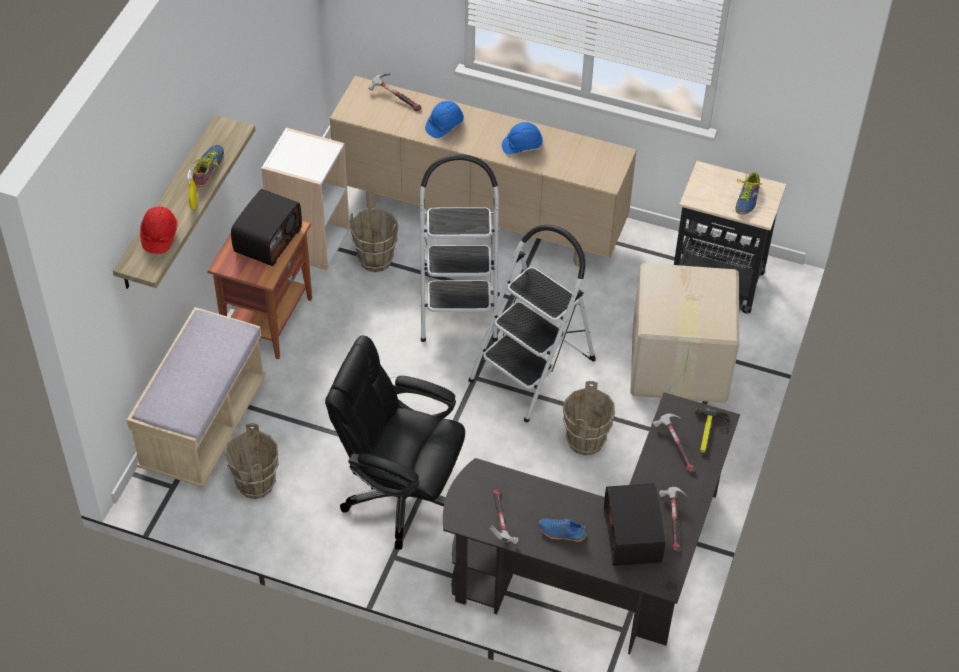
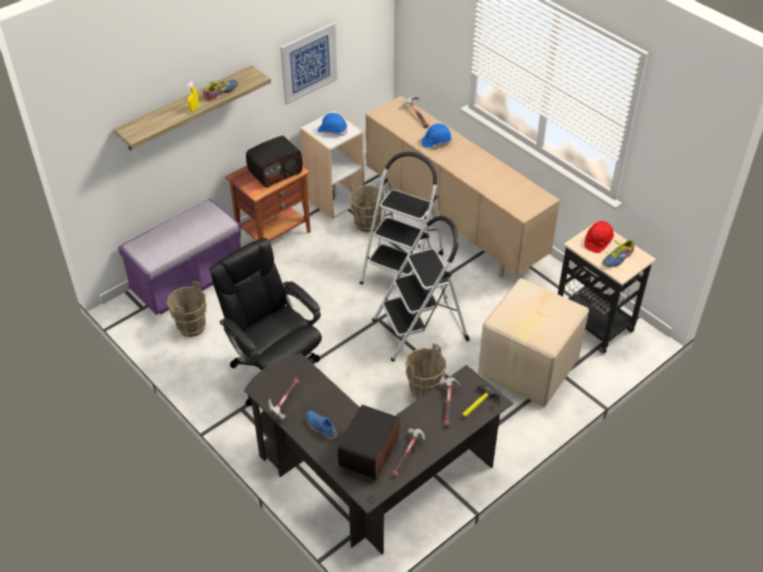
camera: 30 degrees right, 5 degrees down
(159, 236) = (157, 119): red hard hat -> red hard hat (598, 242)
(203, 425) = (188, 280): beige bench -> purple bench
(258, 81) = (308, 63): none -> picture
(522, 146) = (479, 171): blue hard hat -> blue hard hat (332, 131)

